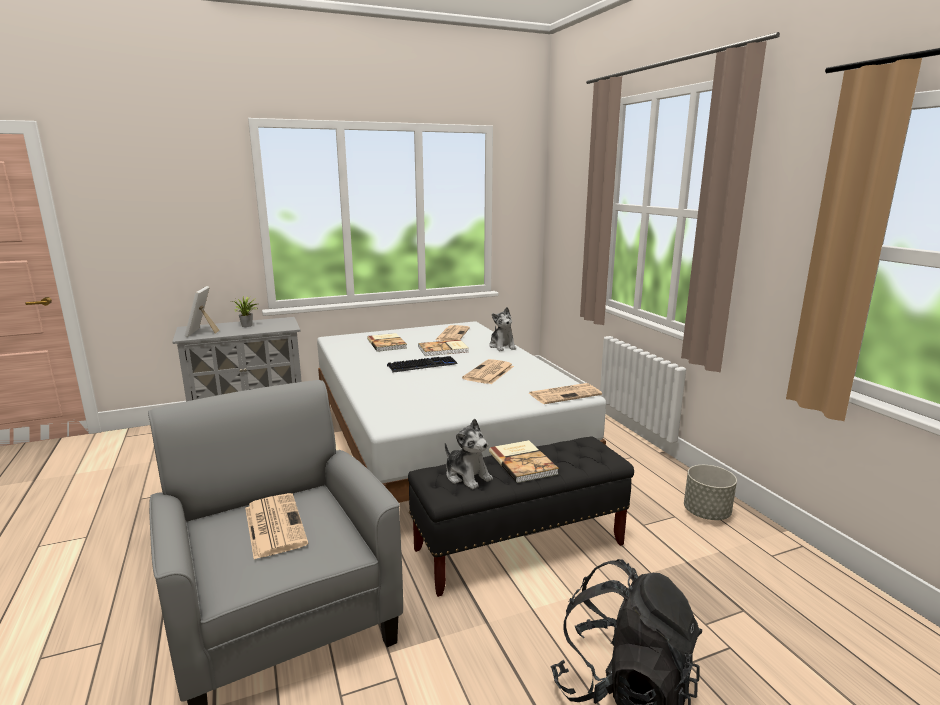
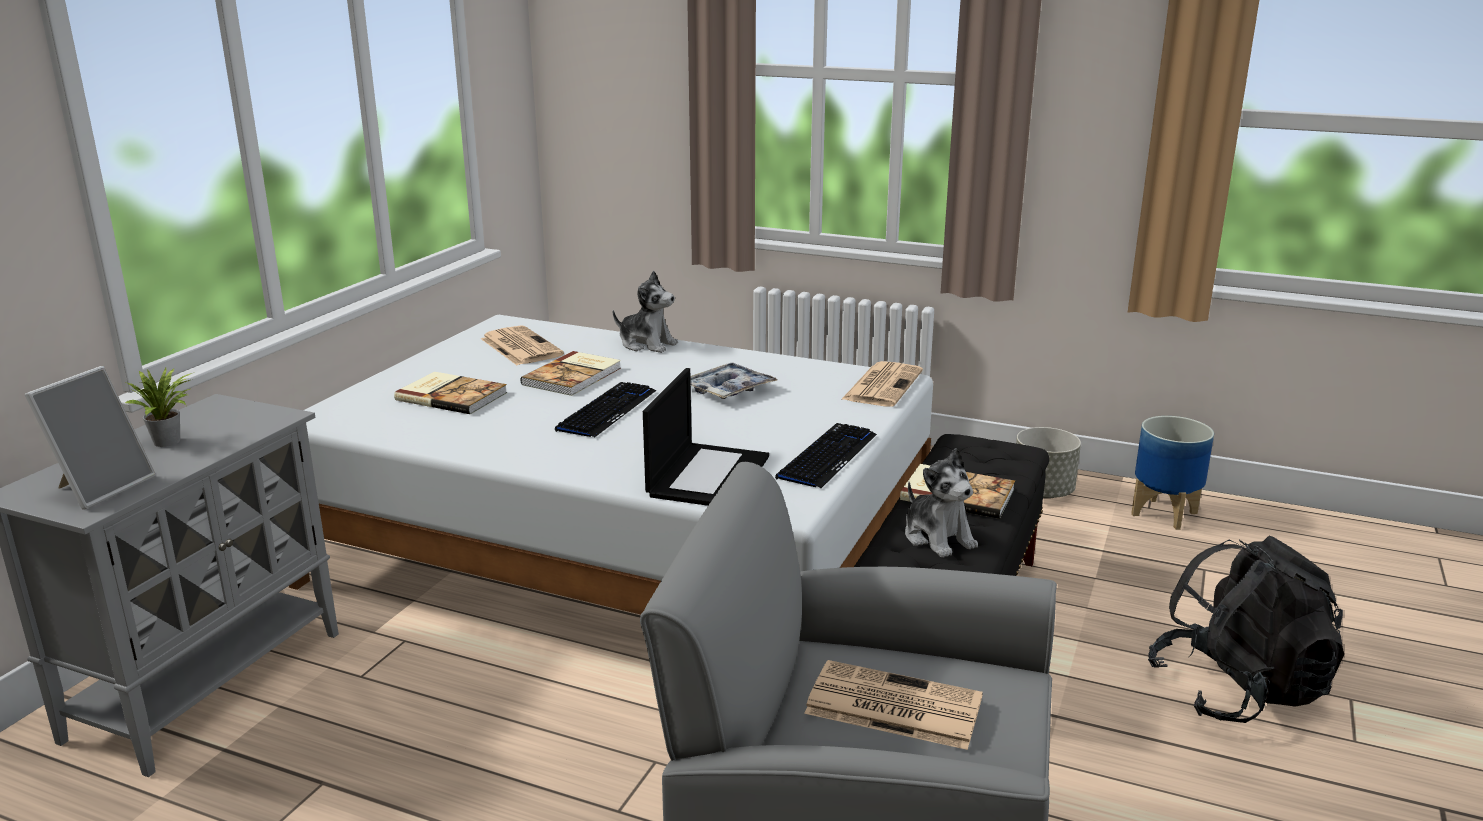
camera: 45 degrees left, 5 degrees up
(202, 332) = (101, 487): picture frame -> picture frame turned 105 degrees counterclockwise
(395, 400) = (708, 475): none -> laptop
(458, 413) = (827, 457): none -> keyboard
(467, 476) = (938, 537): plush toy -> plush toy turned 60 degrees clockwise
(489, 373) = (728, 389): newspaper -> tray
(778, 564) = (1164, 513): none -> planter

